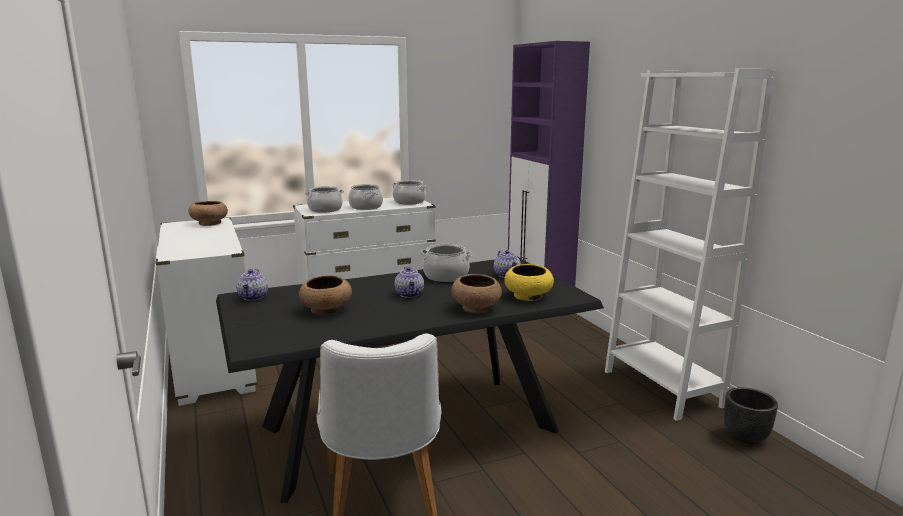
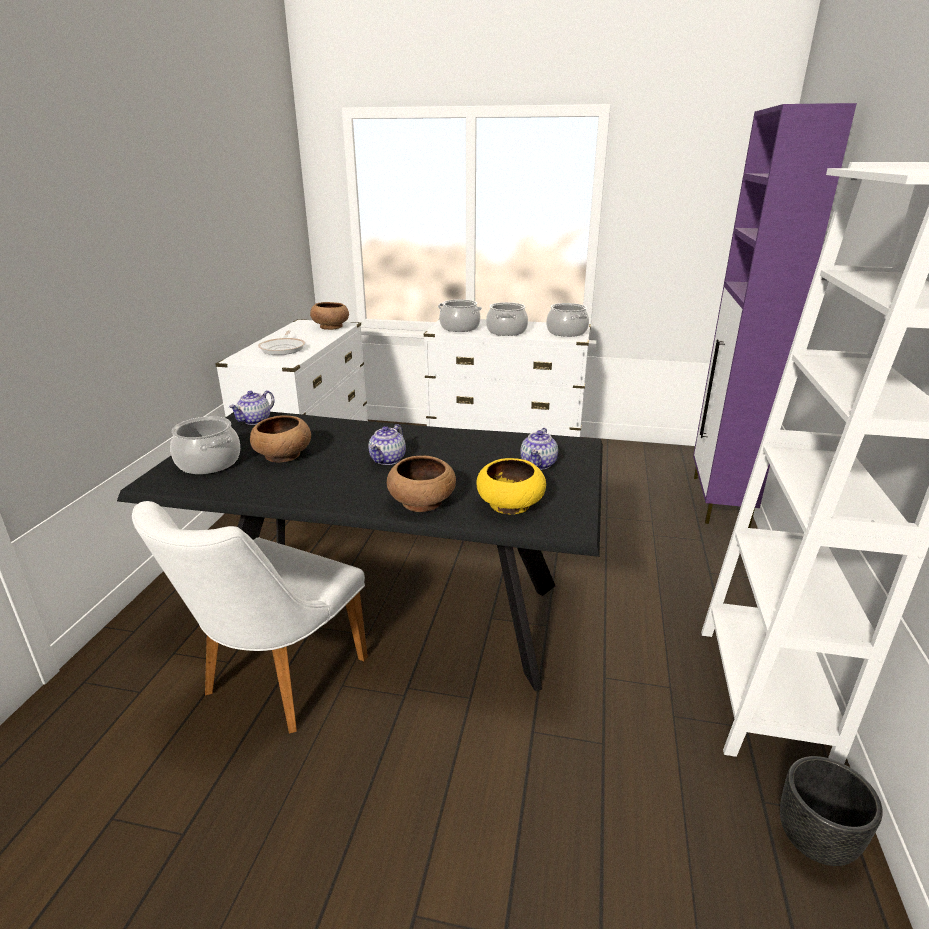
camera: 35 degrees right, 10 degrees up
(200, 243) = (283, 348): none -> frying pan
(445, 276) = (465, 445): cooking pot -> cooking pot (208, 463)

